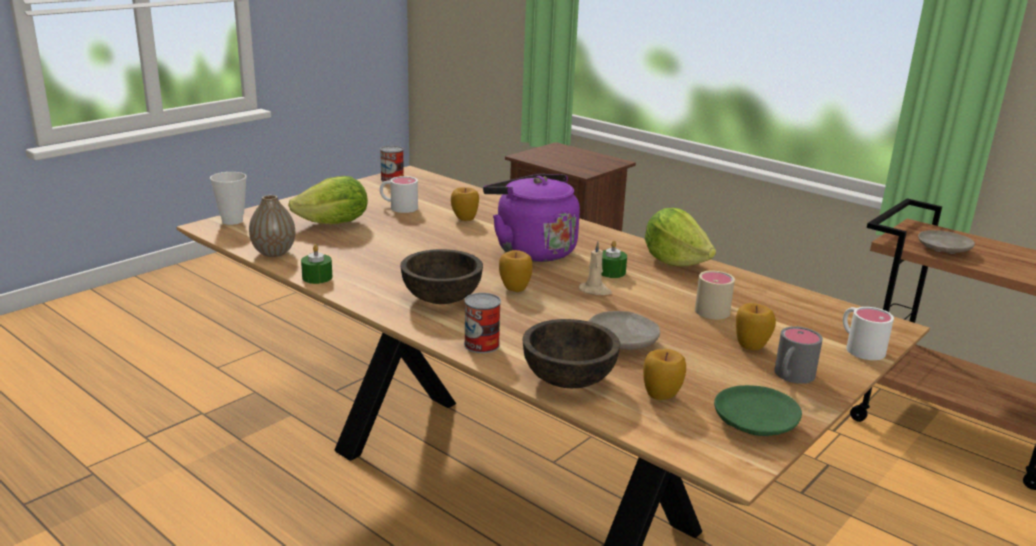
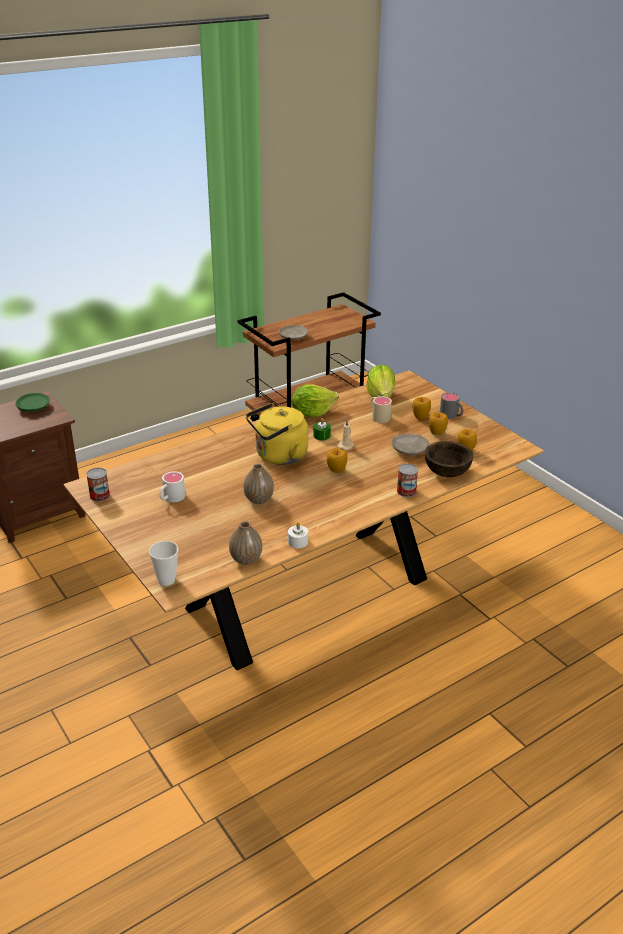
camera: 75 degrees left, 10 degrees up
(317, 277) = (298, 542): green candle -> white candle
(334, 224) = (195, 530): lettuce -> lettuce (381, 396)
(413, 248) = (259, 500): none -> vase
(442, 299) = (344, 497): brown bowl -> none
(464, 219) = (210, 473): apple -> apple (437, 433)
(531, 250) = (278, 456): purple kettle -> yellow kettle
(754, 423) = (489, 434): green plate -> green plate (33, 407)
(859, 347) = (426, 392): white mug -> none

